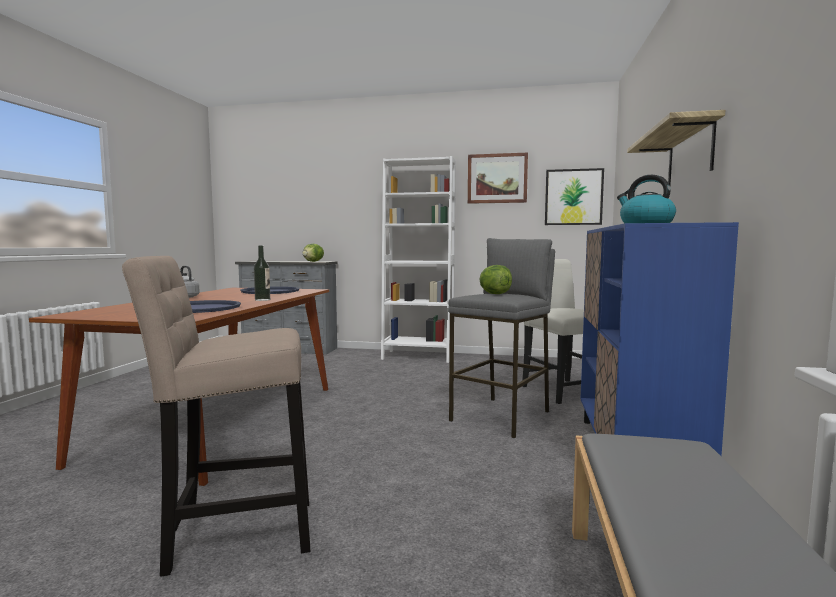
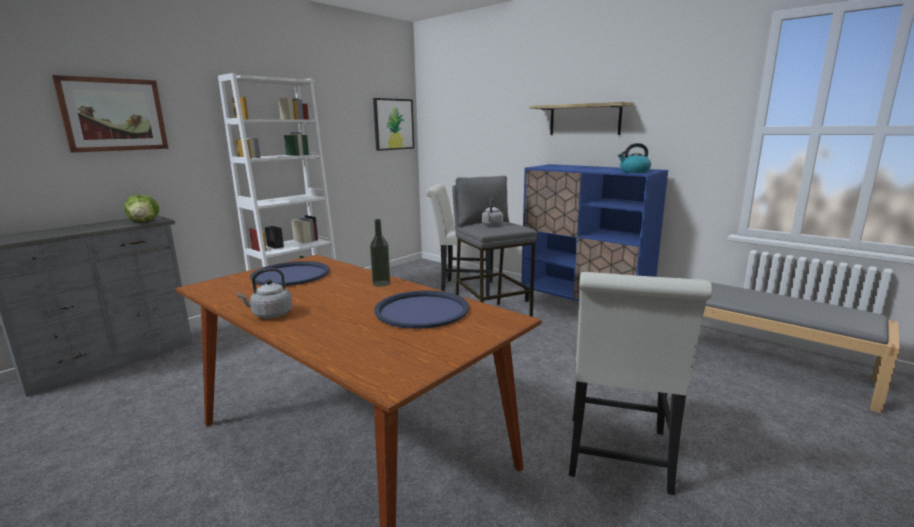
camera: 60 degrees left, 10 degrees up
(233, 534) = (618, 459): beige stool -> white chair
(494, 294) = (492, 225): lettuce -> grey kettle
(497, 178) = (335, 103): picture -> picture (114, 115)

